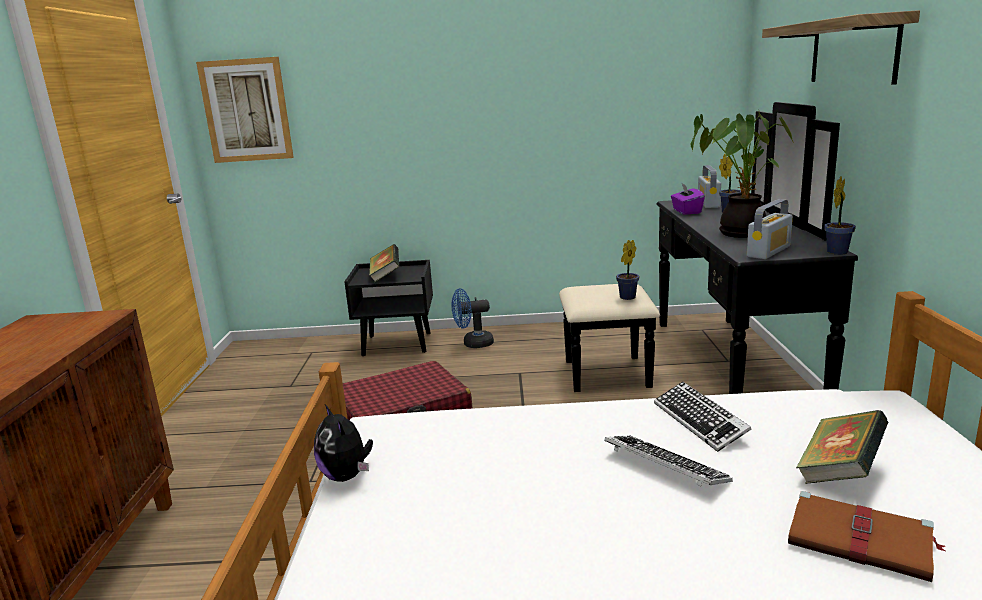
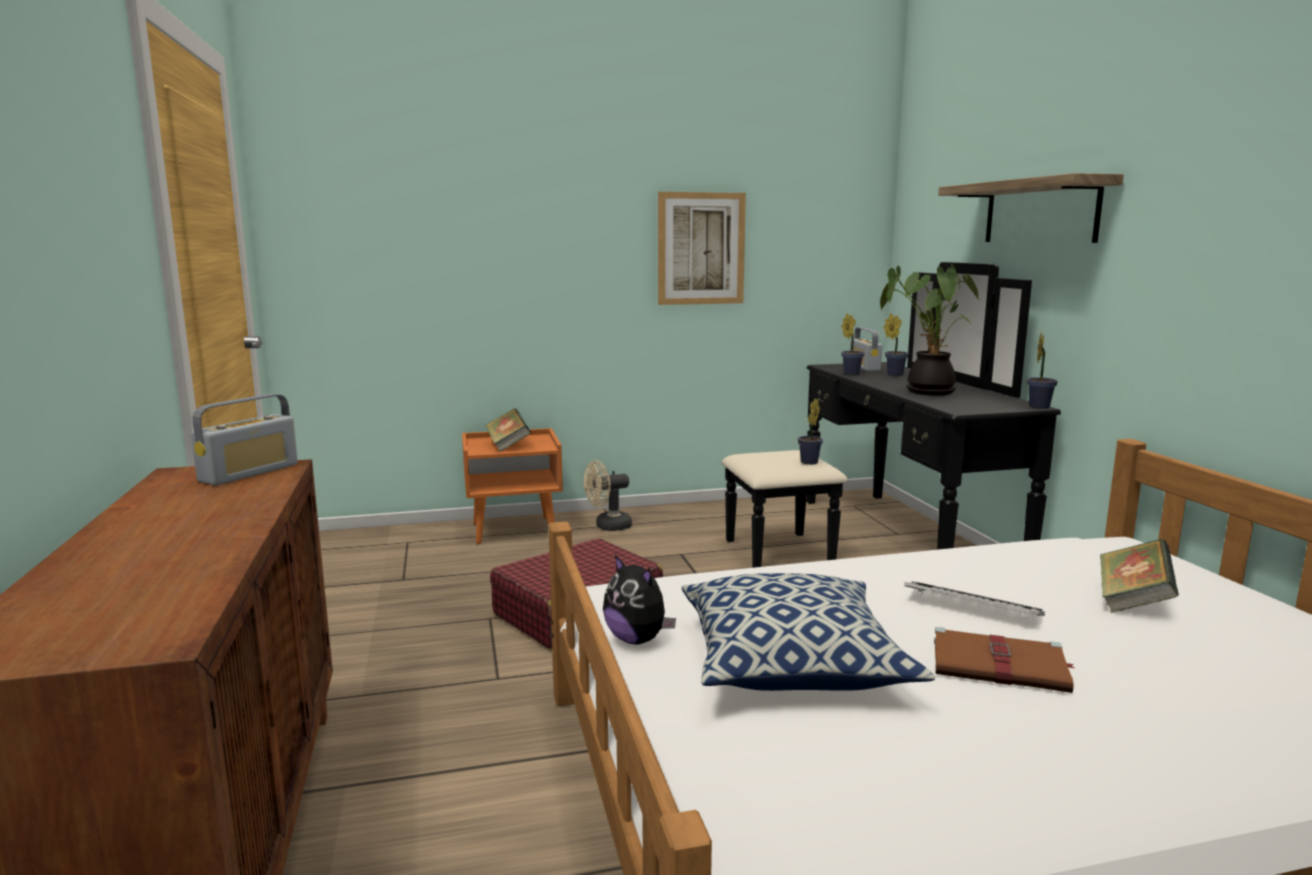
camera: 15 degrees left, 5 degrees down
(246, 110) = (335, 241): picture -> picture (701, 248)
(398, 344) = (514, 529): black nightstand -> orange nightstand
(453, 514) = (792, 663): none -> pillow
(473, 344) = (607, 526): blue fan -> beige fan
(686, 211) = (850, 374): purple tissue box -> potted plant
(699, 421) = (972, 568): keyboard -> none
(768, 251) = (974, 406): radio -> radio (249, 473)
(862, 541) = (1195, 653): brown book -> brown book (1001, 666)

